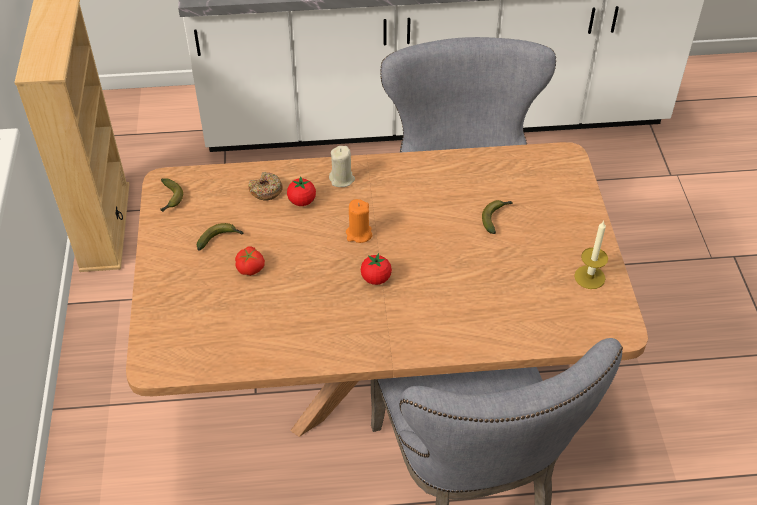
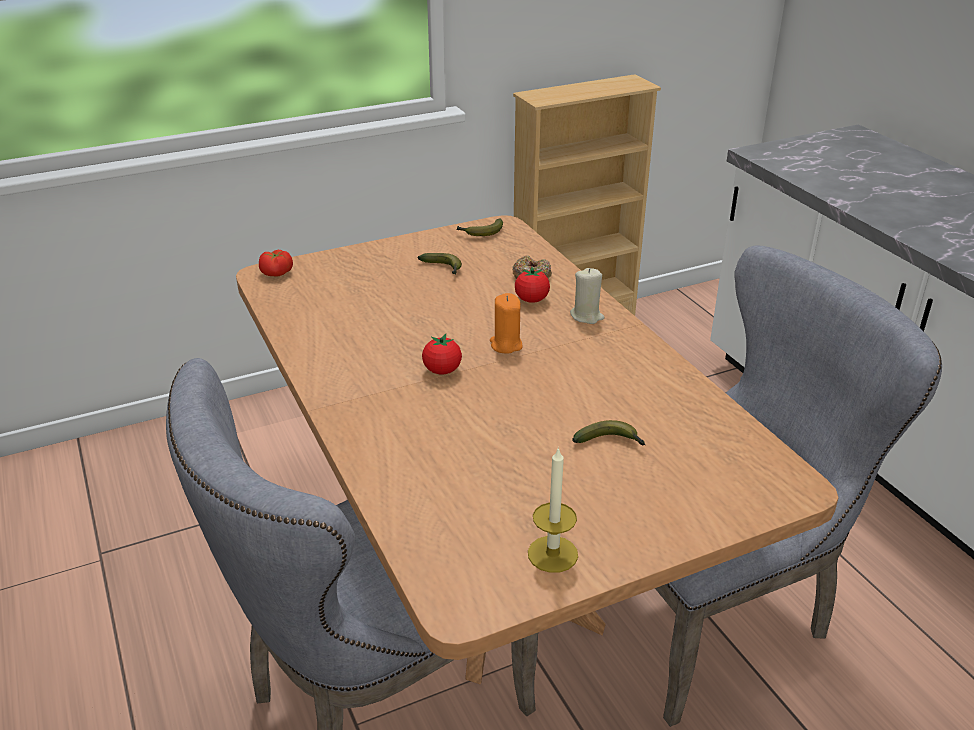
camera: 70 degrees right, 15 degrees down
(251, 267) = (414, 293): tomato -> tomato (277, 273)

